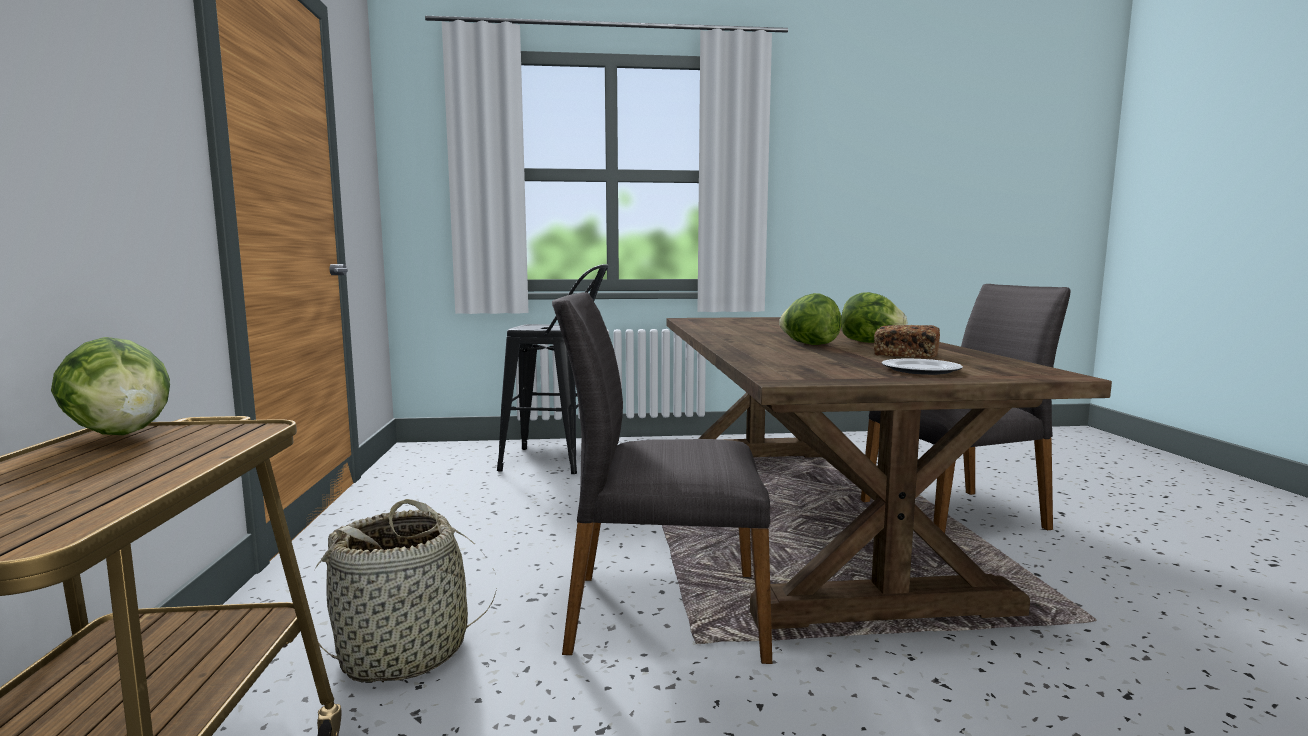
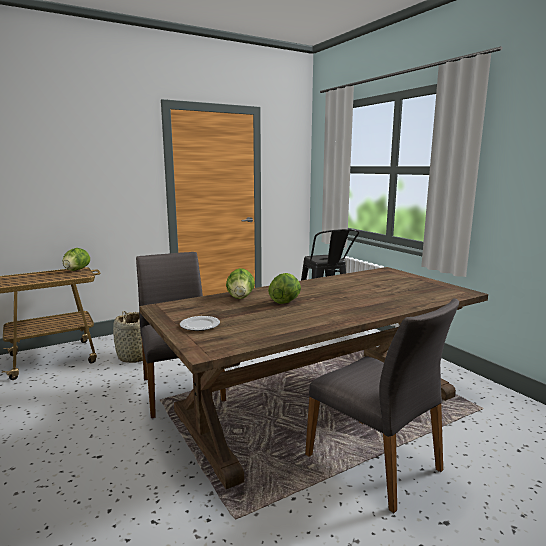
camera: 65 degrees right, 5 degrees up
(870, 342) = (313, 312): lettuce -> lettuce (240, 297)
(905, 355) = (258, 321): bread -> none

